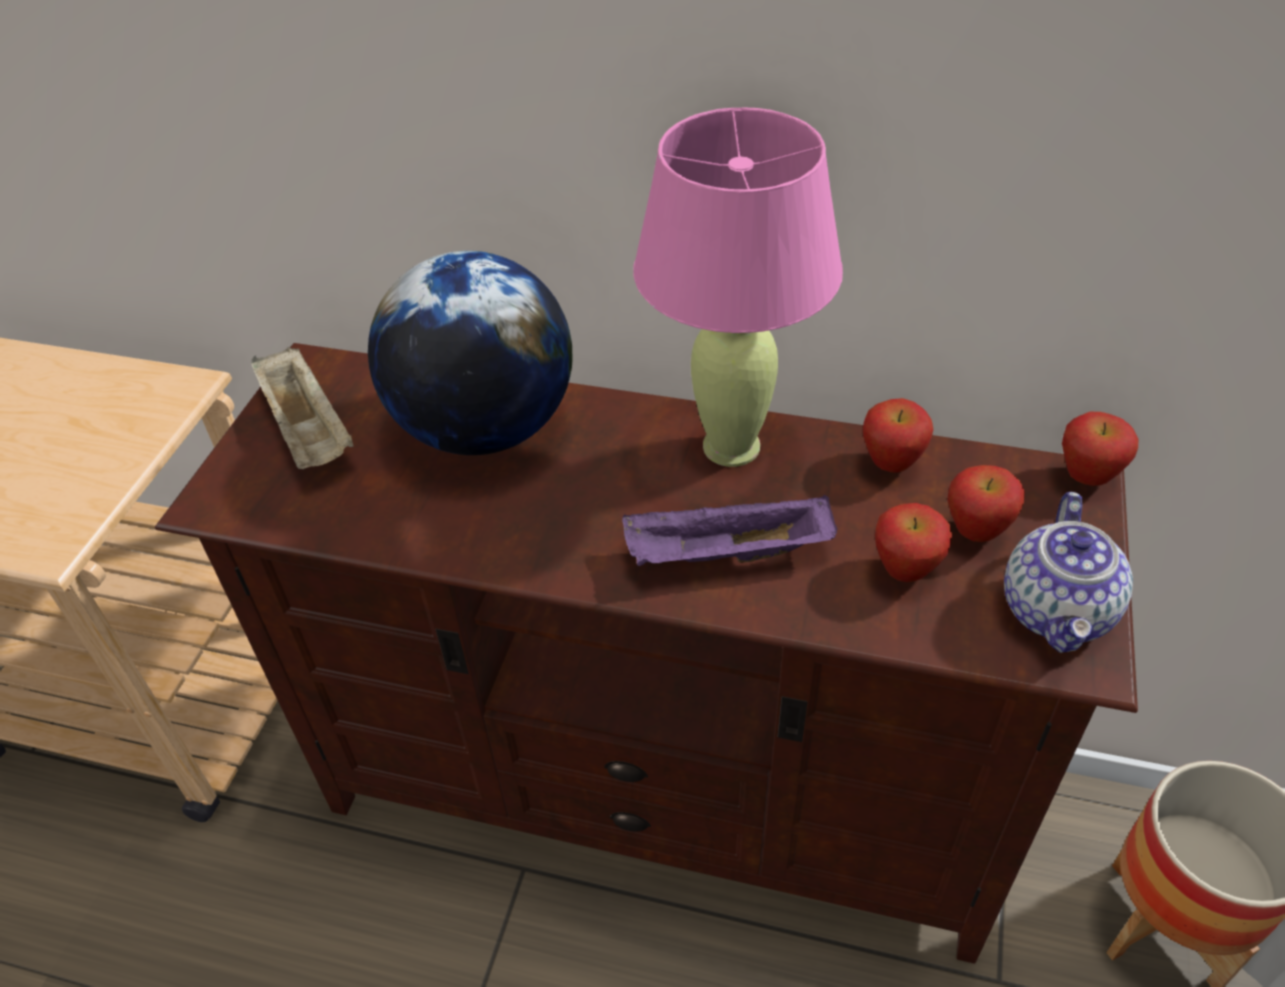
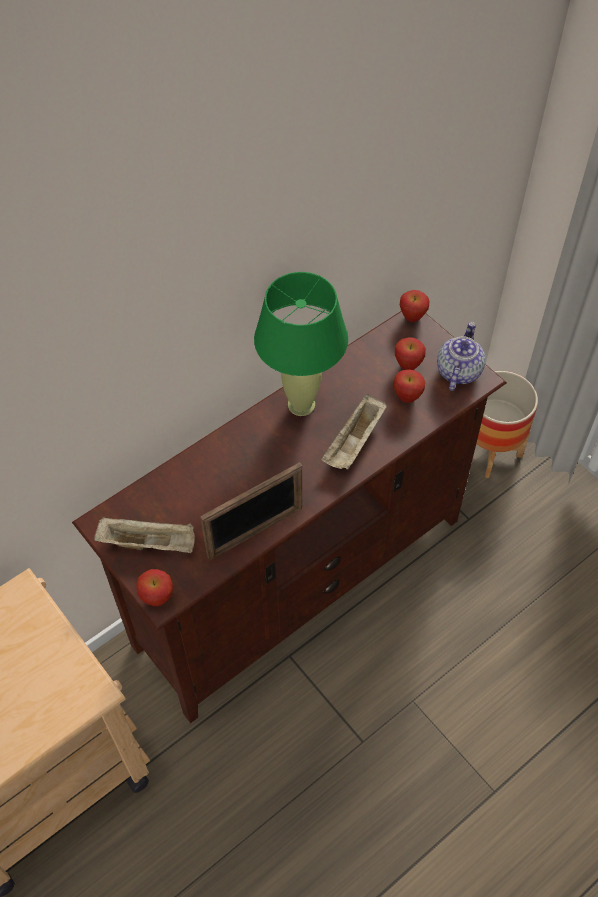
camera: 55 degrees left, 10 degrees up
(423, 534) = (255, 532): none -> picture frame
(485, 428) = (211, 478): globe -> none
(726, 555) = (354, 442): purple tray -> beige tray
(730, 446) = (301, 405): pink table lamp -> green table lamp
(891, 464) = (356, 365): apple -> apple (157, 598)
(1058, 612) = (458, 371): teapot -> teapot turned 120 degrees counterclockwise

